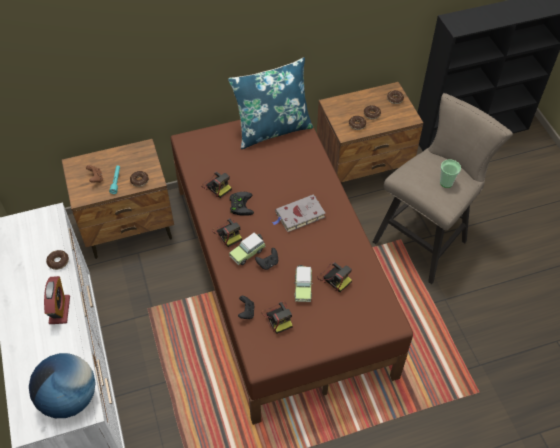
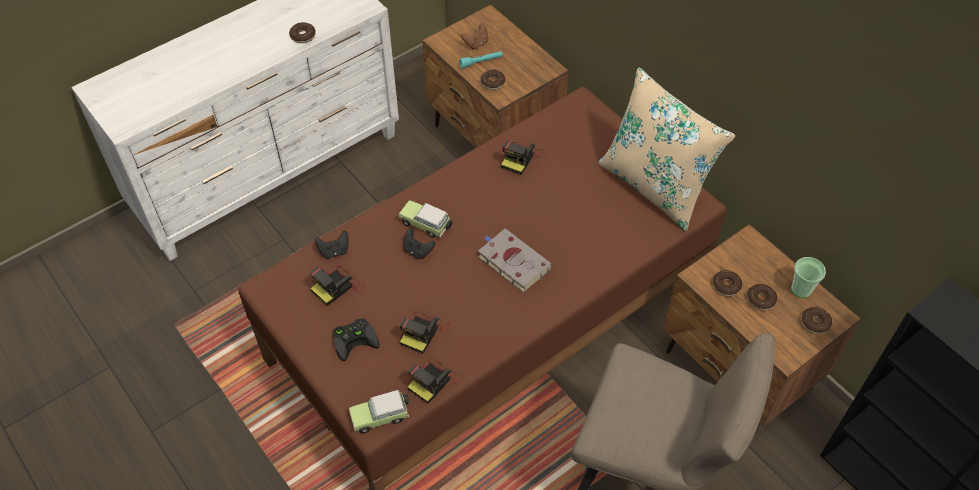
camera: 70 degrees right, 0 degrees up
(59, 310) = (240, 60): alarm clock -> none
(69, 398) = (135, 108): globe -> none
(228, 233) = (448, 194): camera -> camera (434, 381)
(240, 204) = (501, 192): black game controller -> black game controller (355, 339)
(272, 129) = (655, 186): blue pillow -> beige pillow
(303, 287) = (394, 300): toy car -> toy car (381, 416)
(446, 182) = (644, 422): cup -> cup (801, 290)

